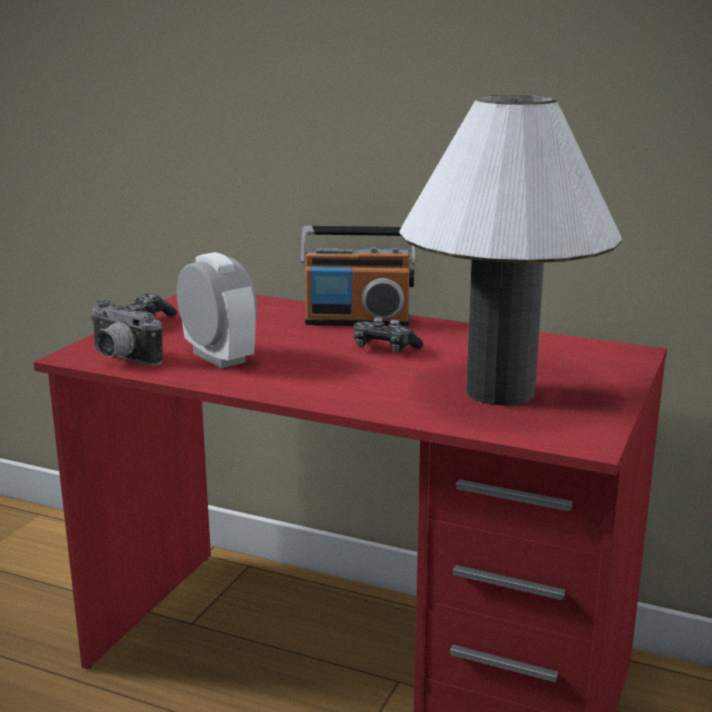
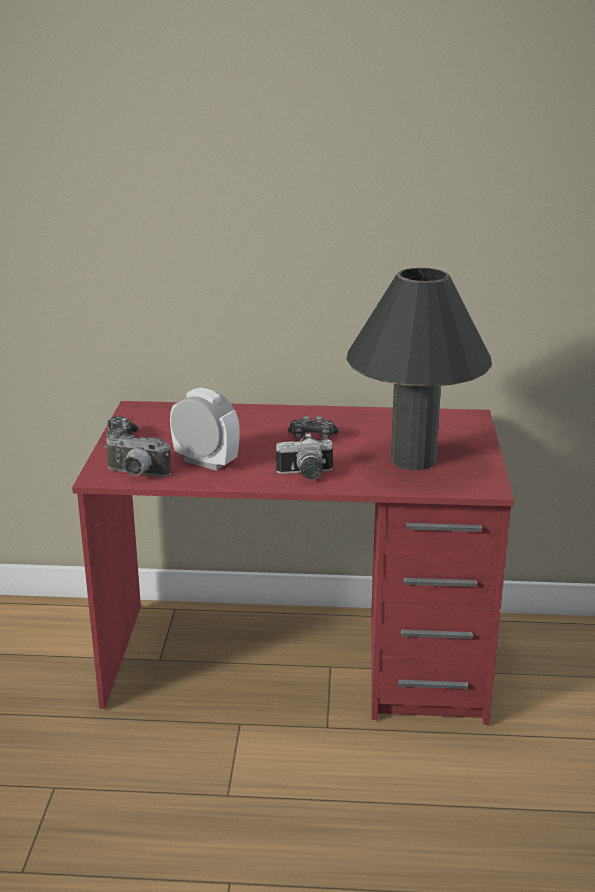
camera: 20 degrees left, 5 degrees up
(332, 388) = (305, 475): none -> camera
(358, 321) = (275, 416): radio -> none
(500, 392) = (413, 460): white table lamp -> black table lamp

